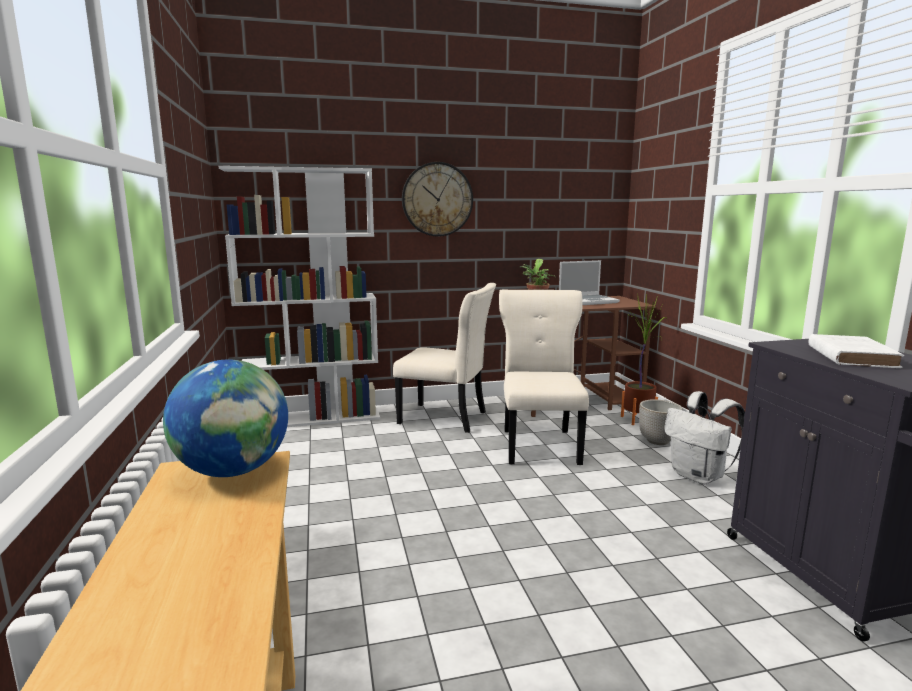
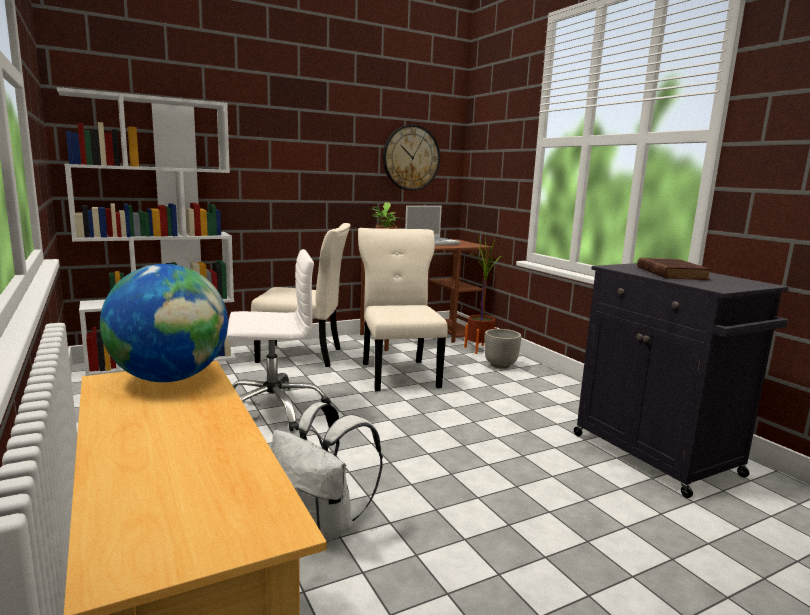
camera: 15 degrees left, 0 degrees up
(400, 477) = (273, 408): none -> white office chair
(437, 199) = (289, 140): wall clock -> wall clock (411, 158)
(699, 476) = (541, 391): white backpack -> white backpack (323, 528)
(850, 355) = (670, 273): white book -> brown book

